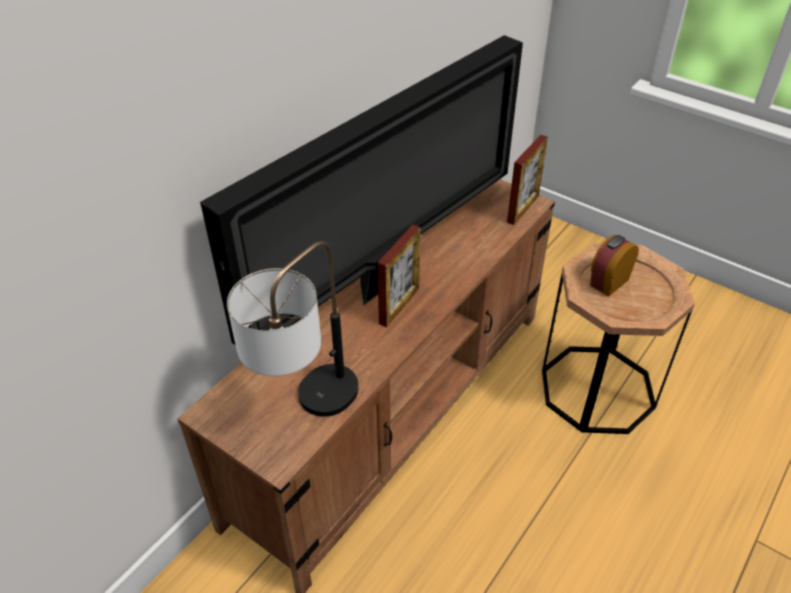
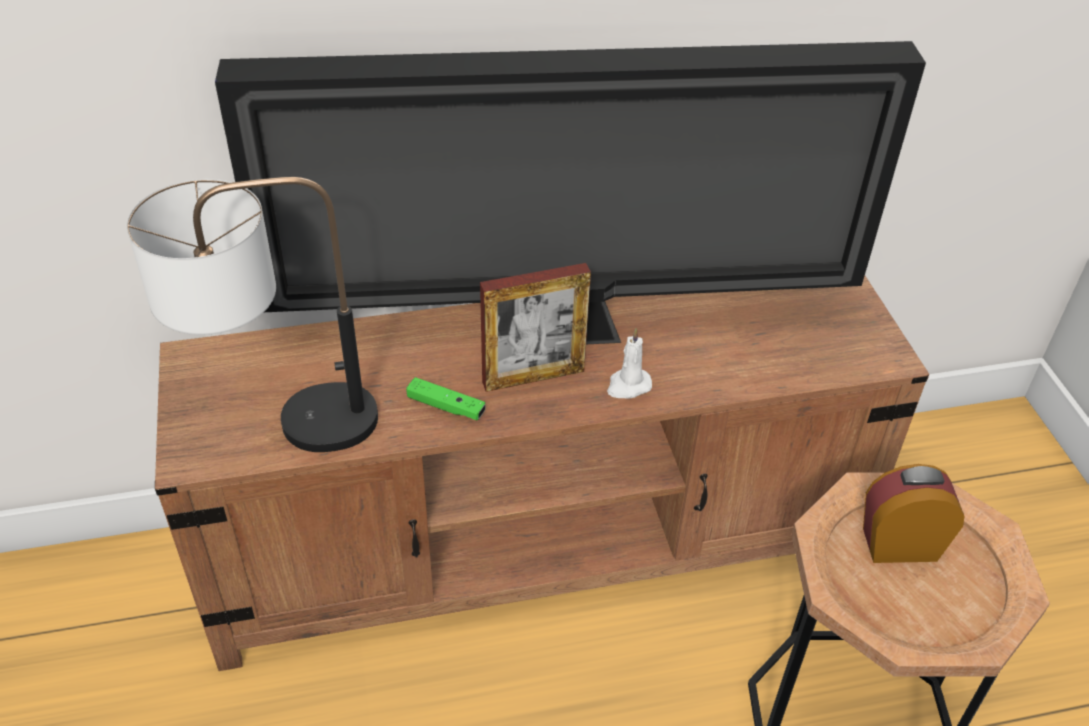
camera: 40 degrees right, 0 degrees up
(377, 346) = (446, 406): none -> green game controller
(446, 282) = (628, 386): none -> white candle
(523, 209) = (862, 356): picture frame -> none

